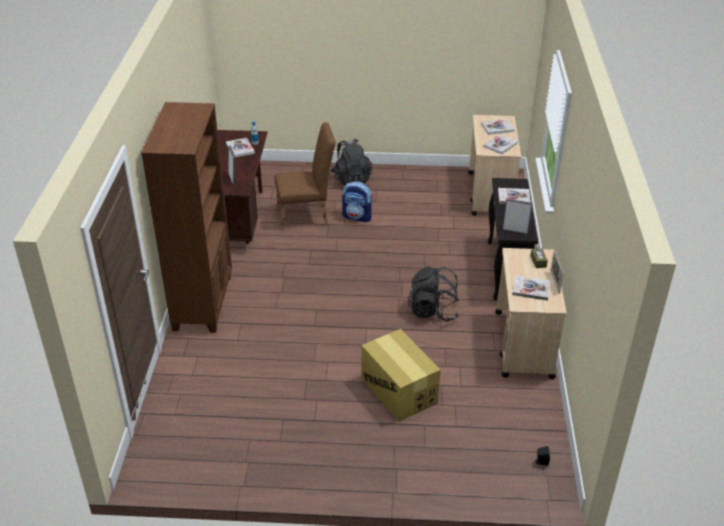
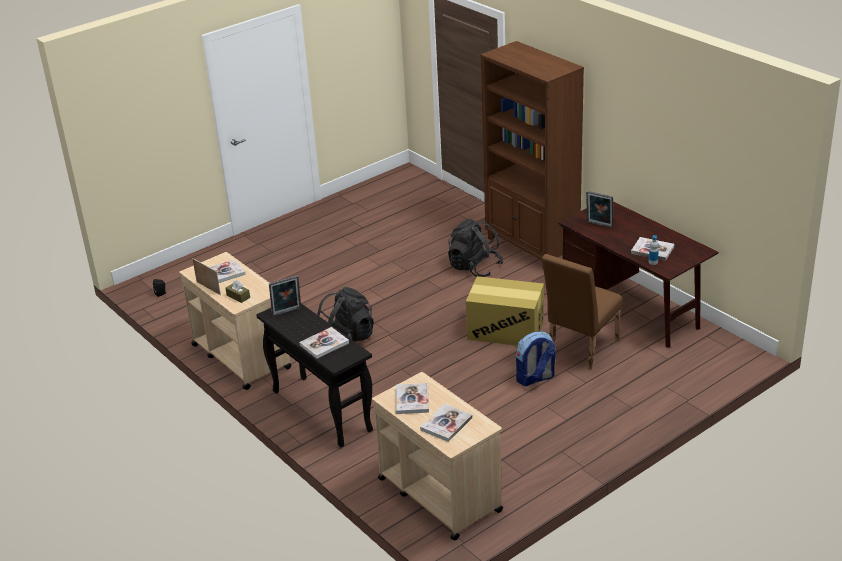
camera: 140 degrees right, 5 degrees down
(351, 179) = (613, 416): black backpack -> black backpack (474, 268)
(398, 390) = (306, 278): cardboard box -> cardboard box (506, 330)

